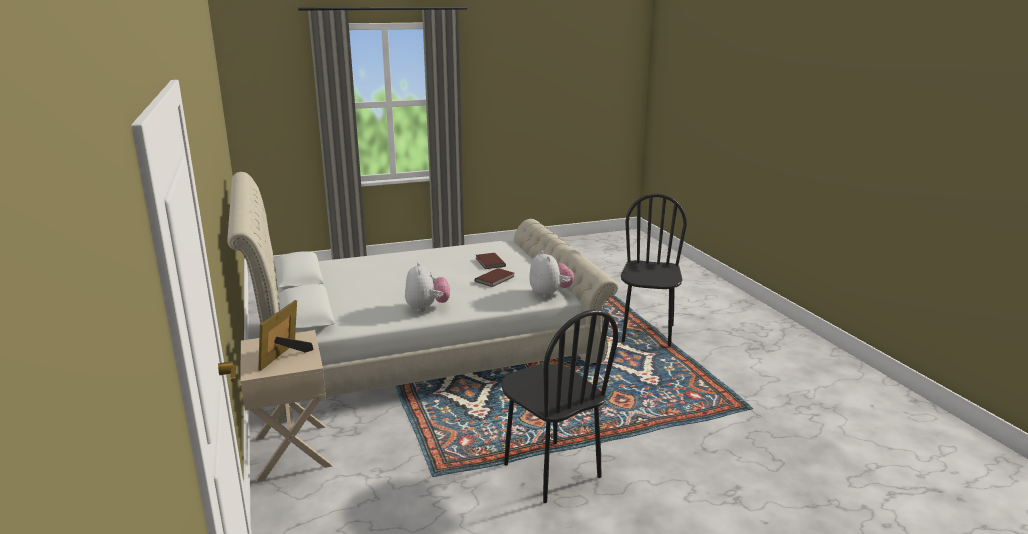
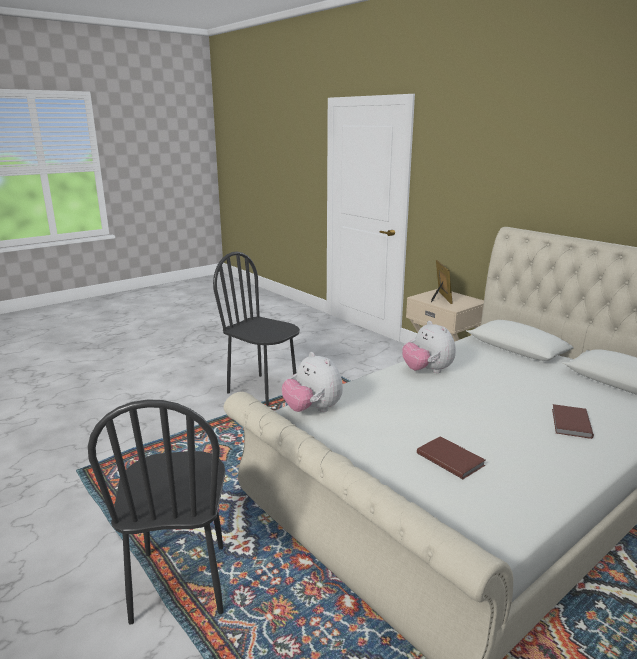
camera: 160 degrees right, 0 degrees up
(496, 279) = (399, 417): brown book -> brown book (570, 423)

